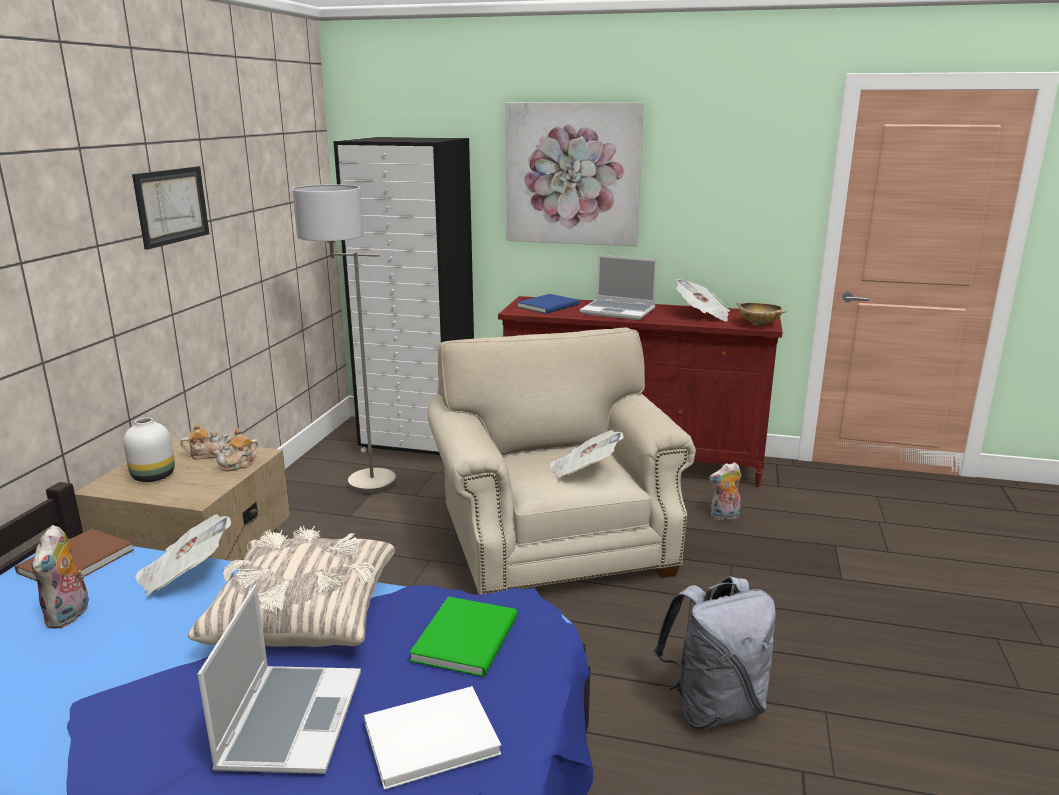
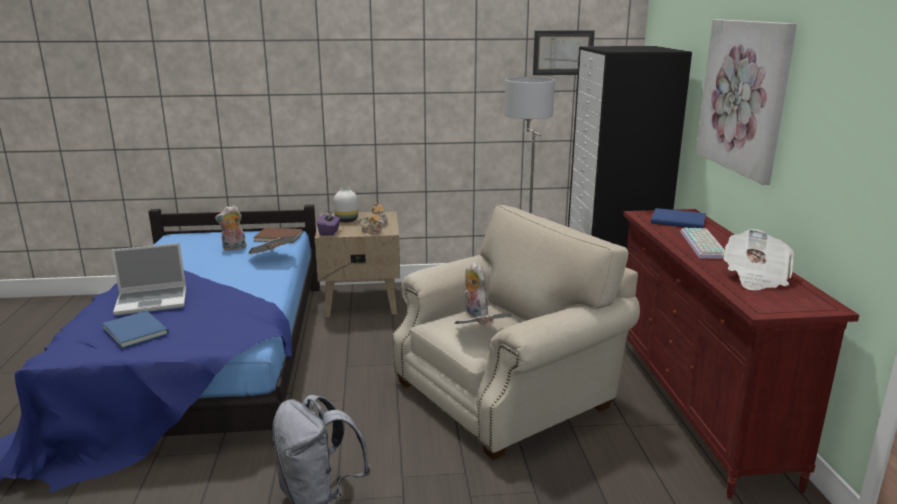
camera: 70 degrees right, 0 degrees up
(171, 206) = (436, 78): picture -> picture (563, 52)
(193, 495) = (329, 232): none -> purple tissue box
(303, 618) = (239, 288): beige pillow -> none
(426, 737) = (136, 330): white book -> blue book
(469, 637) = (221, 325): green book -> none
(619, 311) = (705, 245): laptop -> keyboard
(724, 516) = (630, 478): plush toy -> plush toy (474, 313)
(758, 324) = (764, 306): beige bowl -> none

